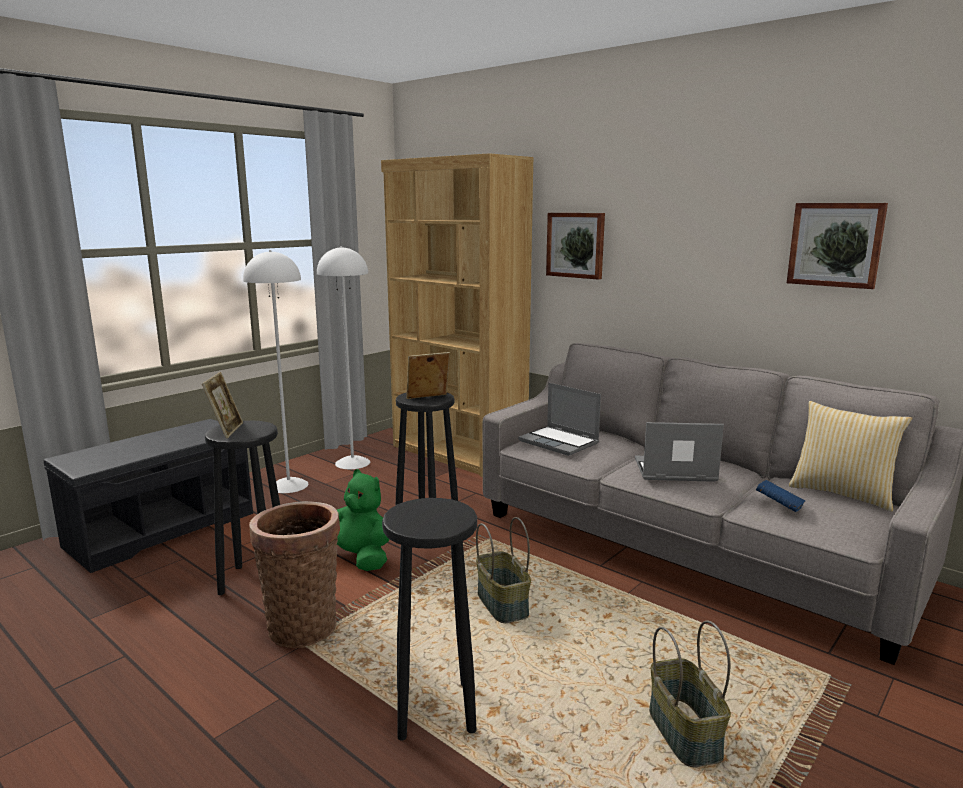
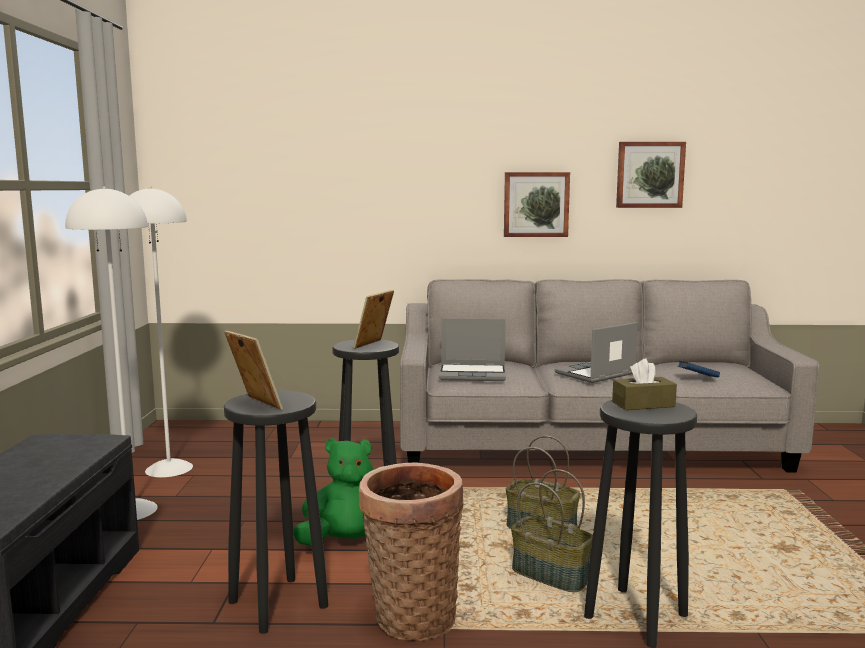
camera: 40 degrees left, 5 degrees down
(439, 510) = (643, 404): none -> brown tissue box
(458, 454) = (276, 432): brown bookcase -> none
(576, 245) = (406, 184): picture -> picture (536, 204)
(686, 733) = (783, 551): basket -> basket (552, 574)
(842, 493) = (708, 364): pillow -> none

